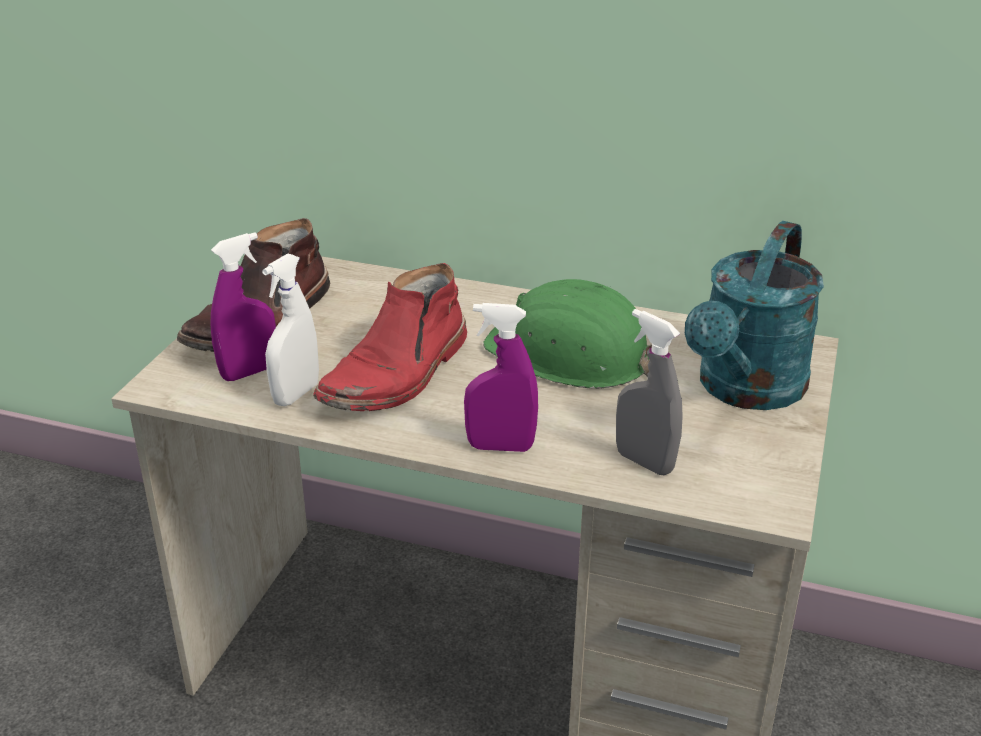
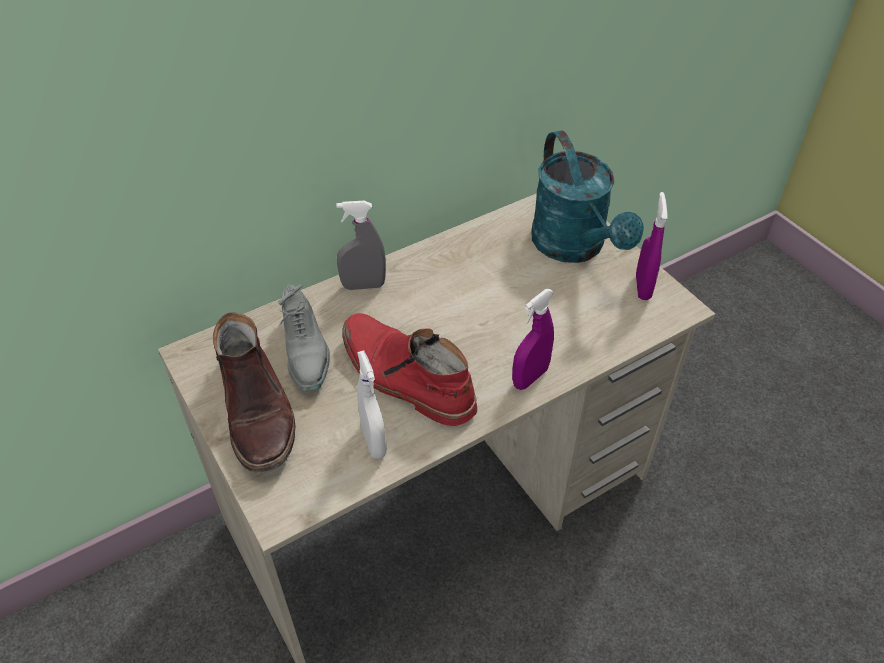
camera: 50 degrees left, 15 degrees up
(249, 372) = (318, 452): purple spray bottle -> purple spray bottle (643, 287)
(359, 311) = (306, 352): none -> grey shoe
(398, 374) = (405, 378): red boot -> red boot turned 150 degrees clockwise
(570, 354) = (467, 289): green hard hat -> none
(644, 462) = (600, 328): grey spray bottle -> grey spray bottle (363, 285)

